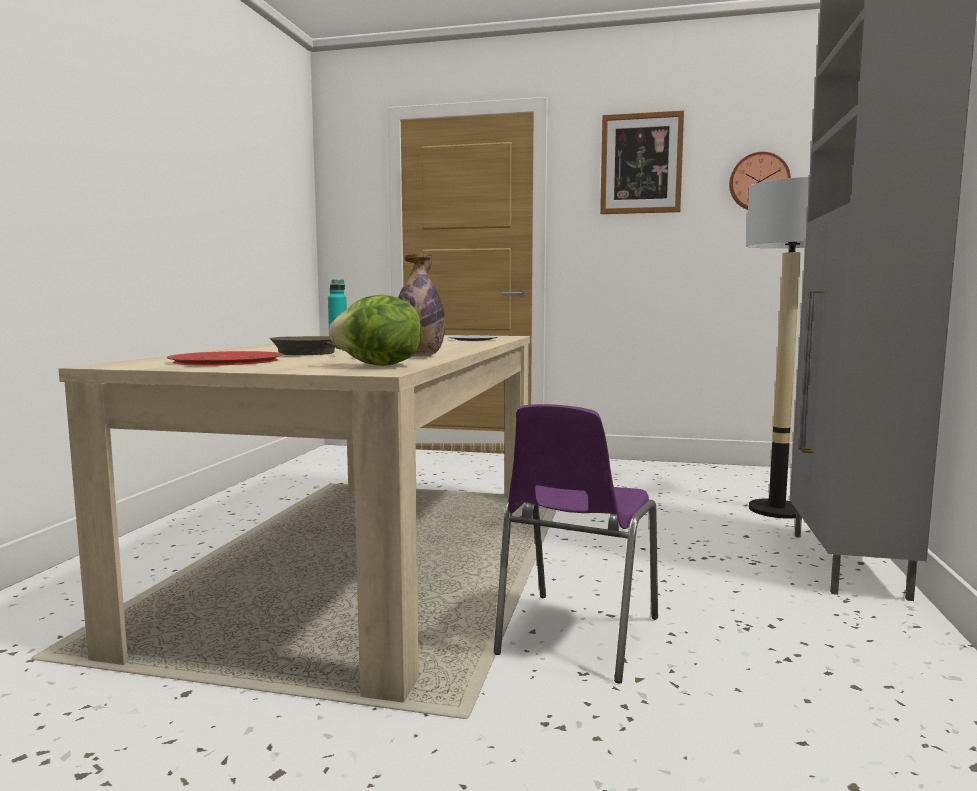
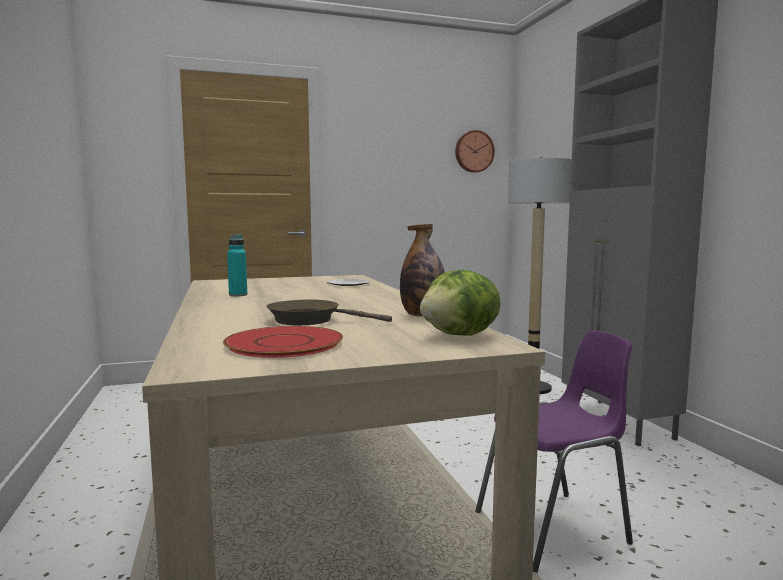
camera: 30 degrees left, 0 degrees up
(575, 637) = (555, 528): purple chair -> purple chair turned 105 degrees counterclockwise
(641, 163) = (394, 131): picture -> none

